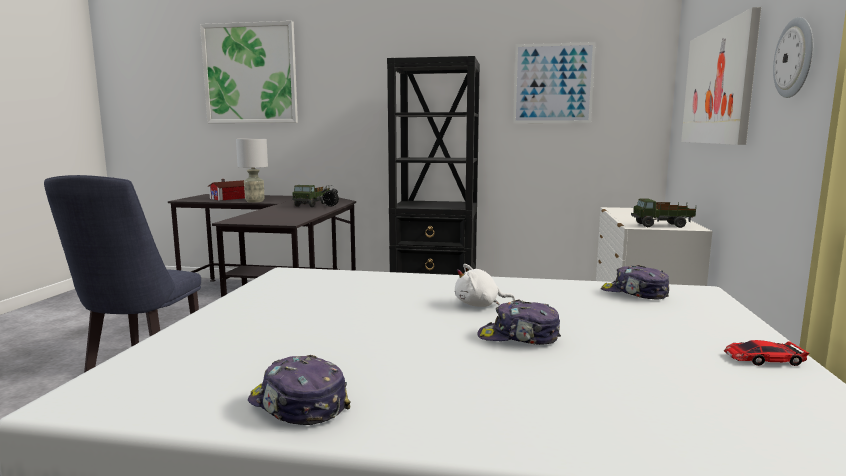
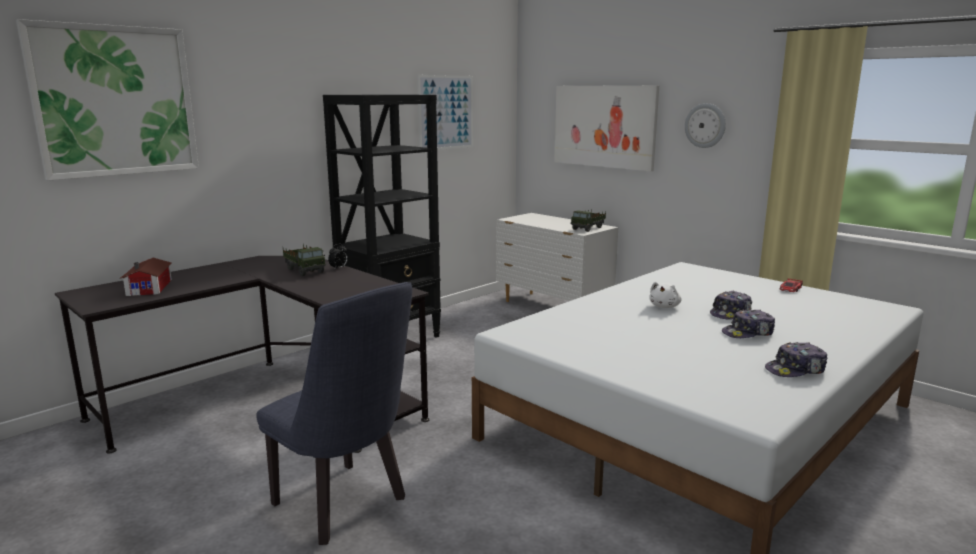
camera: 55 degrees left, 5 degrees up
(254, 201) = (214, 283): grey table lamp -> none
(634, 294) = (678, 276): cap -> cap (748, 333)

